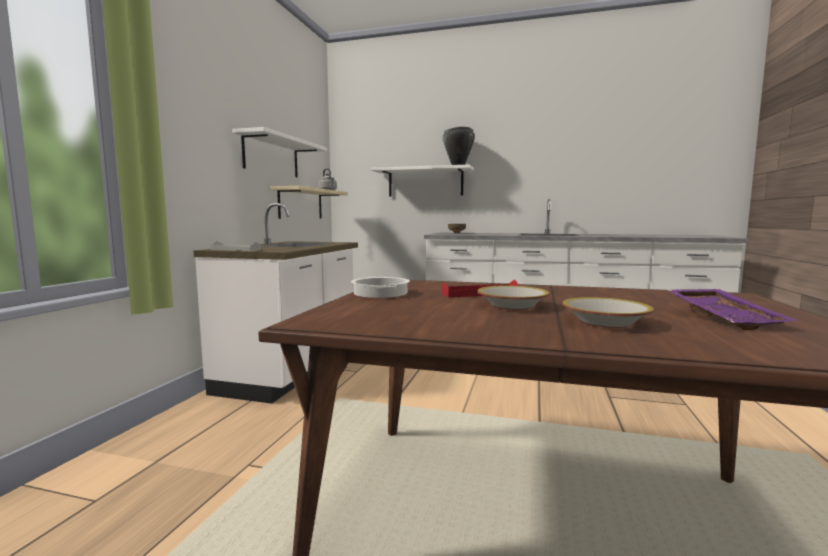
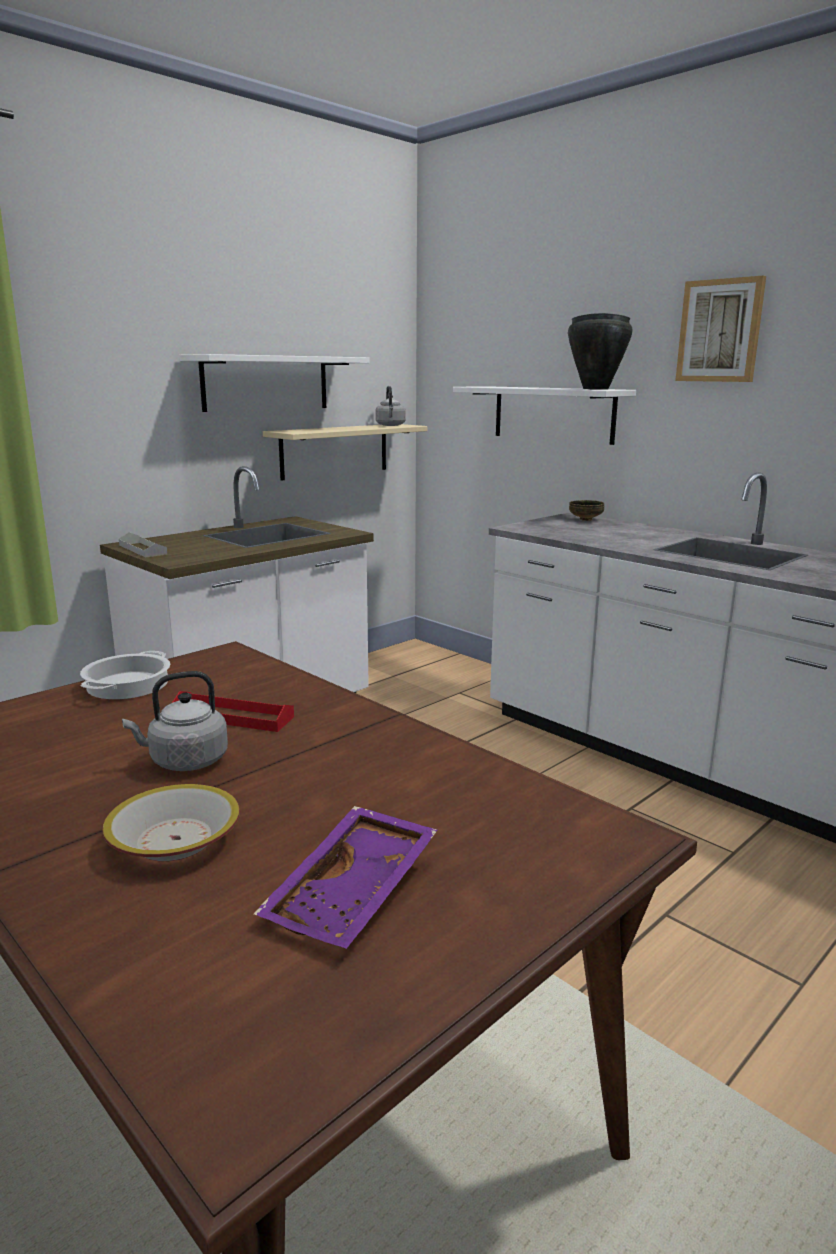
camera: 30 degrees right, 10 degrees up
(512, 305) = (185, 761): bowl -> grey kettle
(515, 138) = (720, 331): none -> picture

